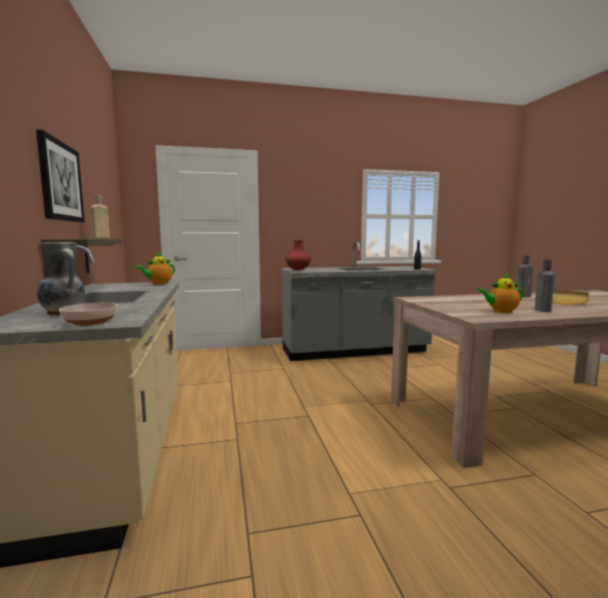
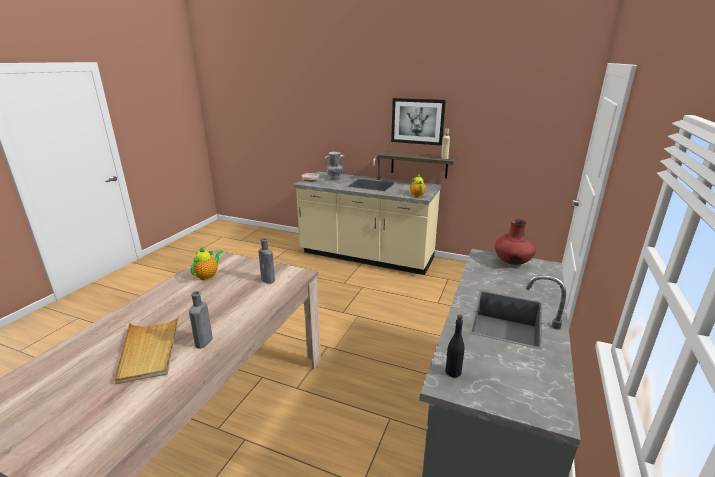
camera: 125 degrees right, 15 degrees up
(542, 310) = (177, 294): grey bottle -> grey bottle (268, 280)

